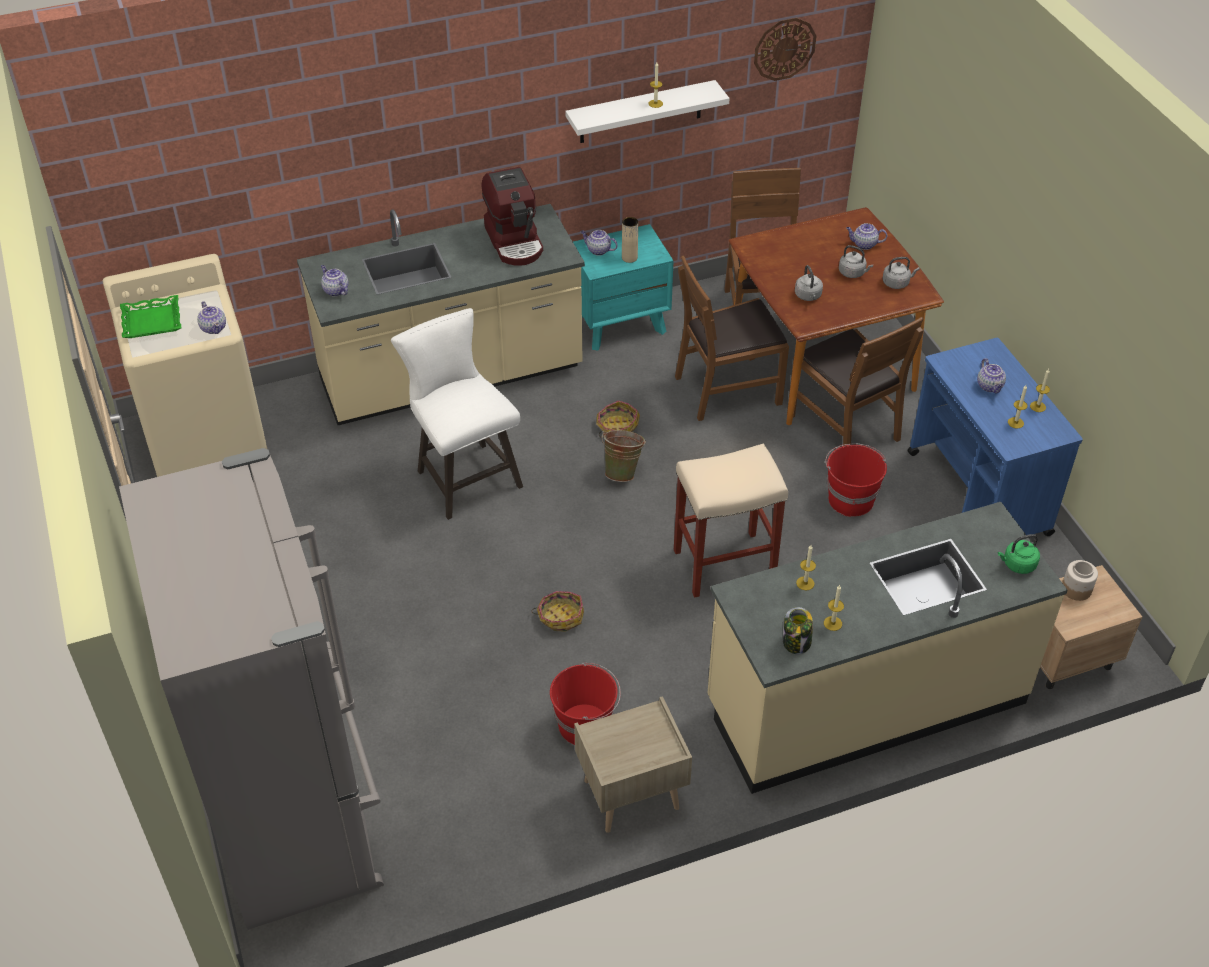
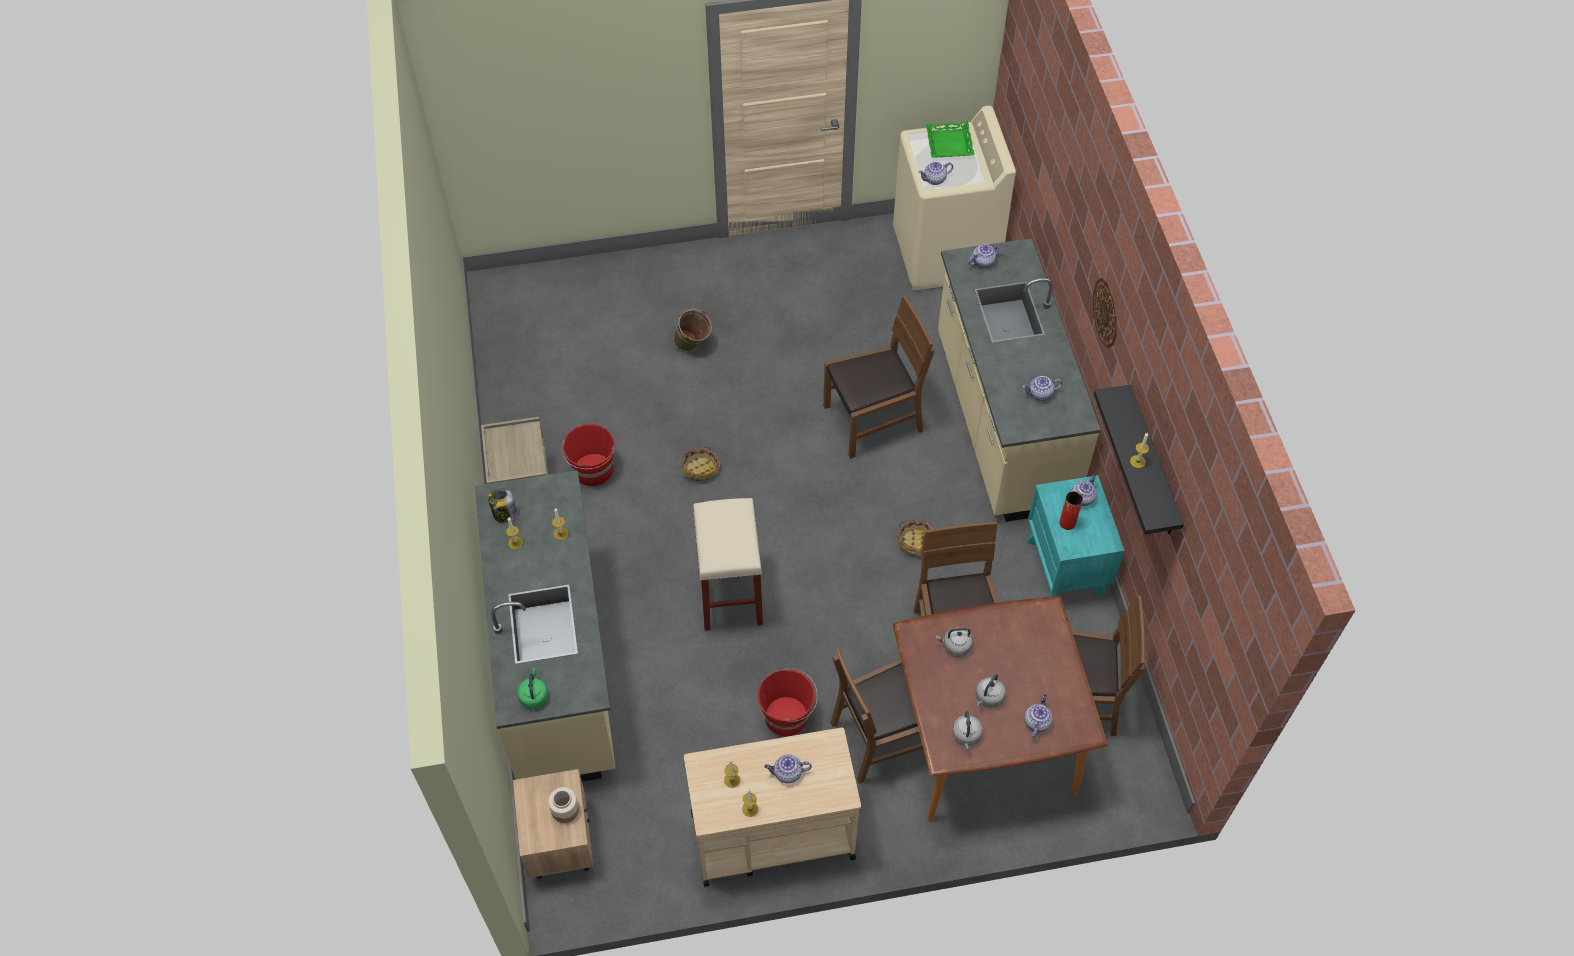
camera: 100 degrees right, 10 degrees up
(297, 816) = (566, 299): grey fridge -> none
(464, 475) = (873, 420): white stool -> brown chair
(515, 241) = (1040, 394): coffee machine -> teapot
(623, 471) = (856, 536): green bucket -> green bucket (693, 347)
(629, 258) = (1067, 523): beige vase -> red vase
(640, 112) = (1152, 464): white shelf -> black shelf
(784, 48) = (1216, 585): wall clock -> wall clock (1106, 312)
(978, 494) = (771, 834): blue cart -> beige cart

